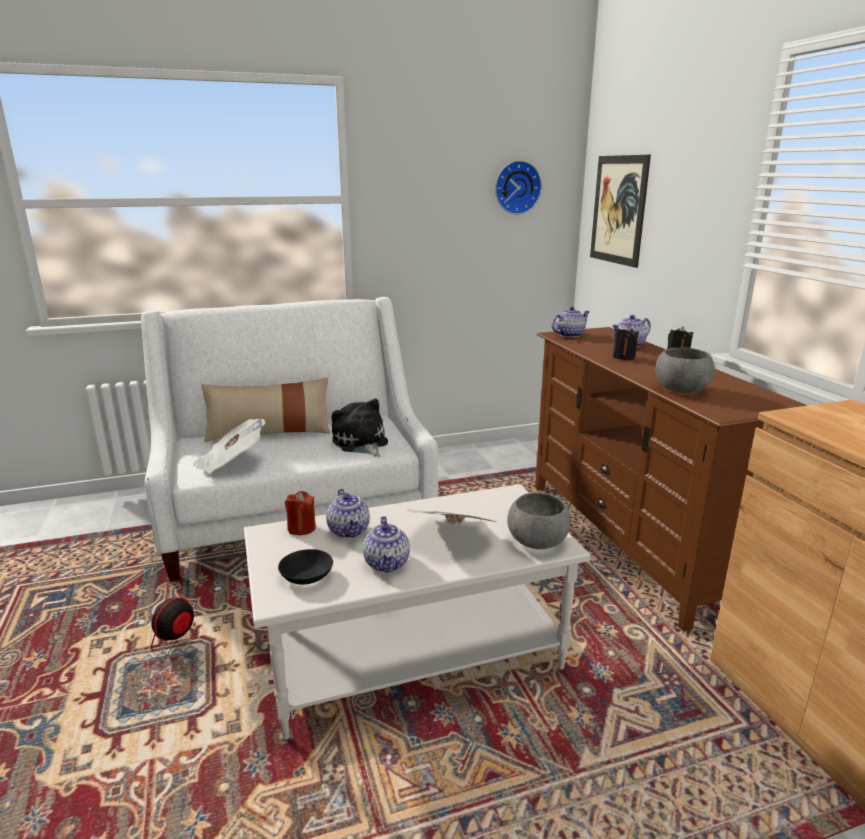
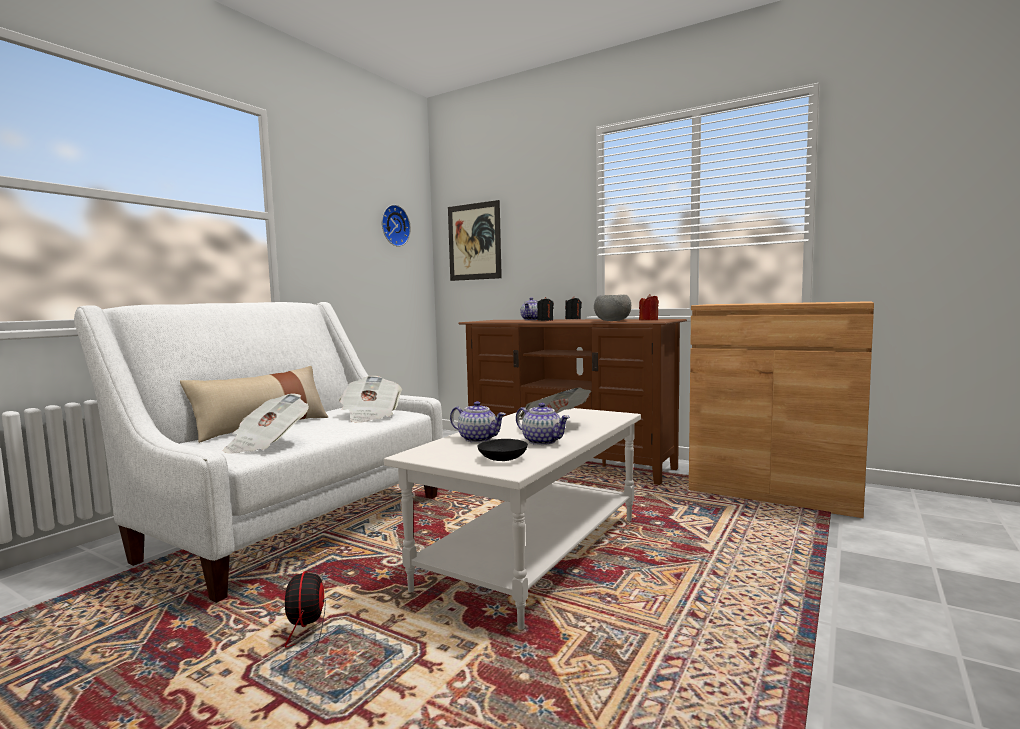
camera: 40 degrees left, 15 degrees down
(301, 528) = (438, 446): red candle -> red candle (648, 320)
(361, 443) = (370, 416): plush toy -> newspaper
(536, 541) = (604, 416): grey bowl -> none
(569, 335) = (483, 321): teapot -> none

